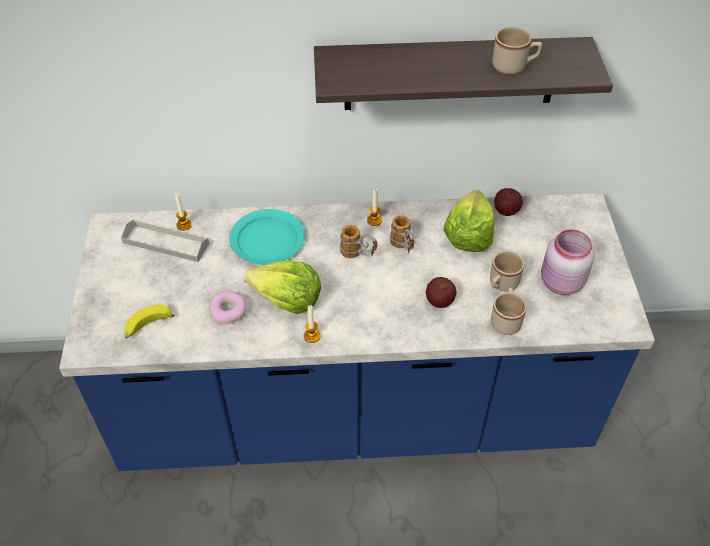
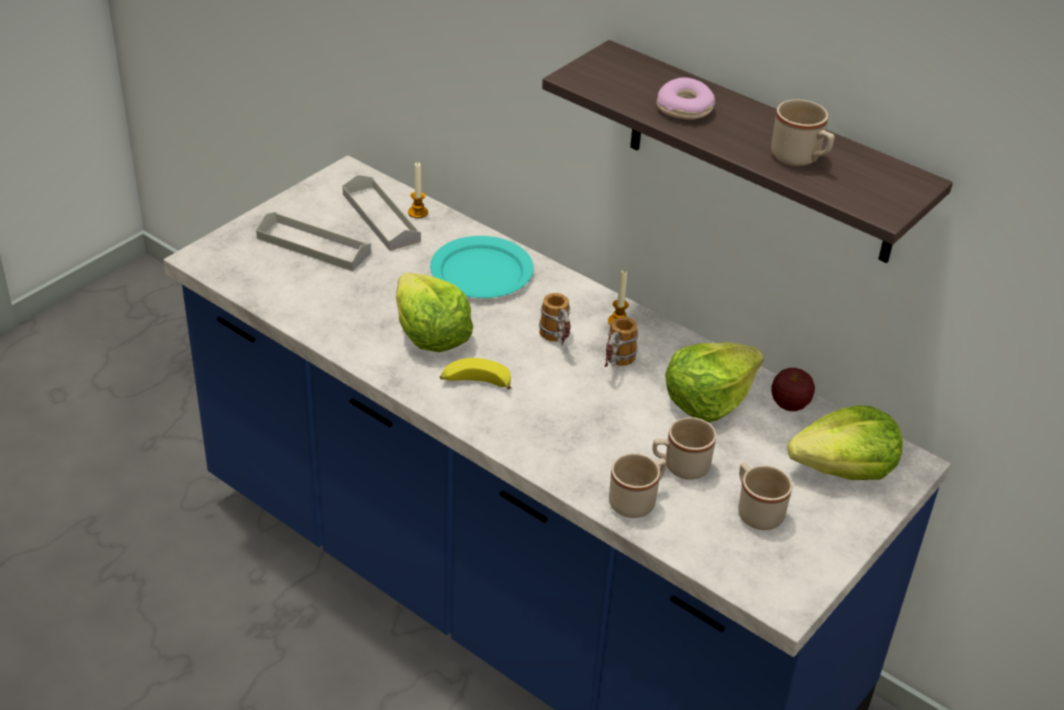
camera: 40 degrees right, 10 degrees down
(147, 290) = (313, 245): none -> grey tray
(147, 326) = (275, 274): banana -> banana (475, 383)
(228, 311) = (362, 308): donut -> donut (685, 108)
(312, 336) = (411, 379): candle -> none
(439, 301) = (585, 436): apple -> none
(560, 283) = (756, 511): pink jar -> beige mug
(568, 229) = (844, 469): none -> lettuce

